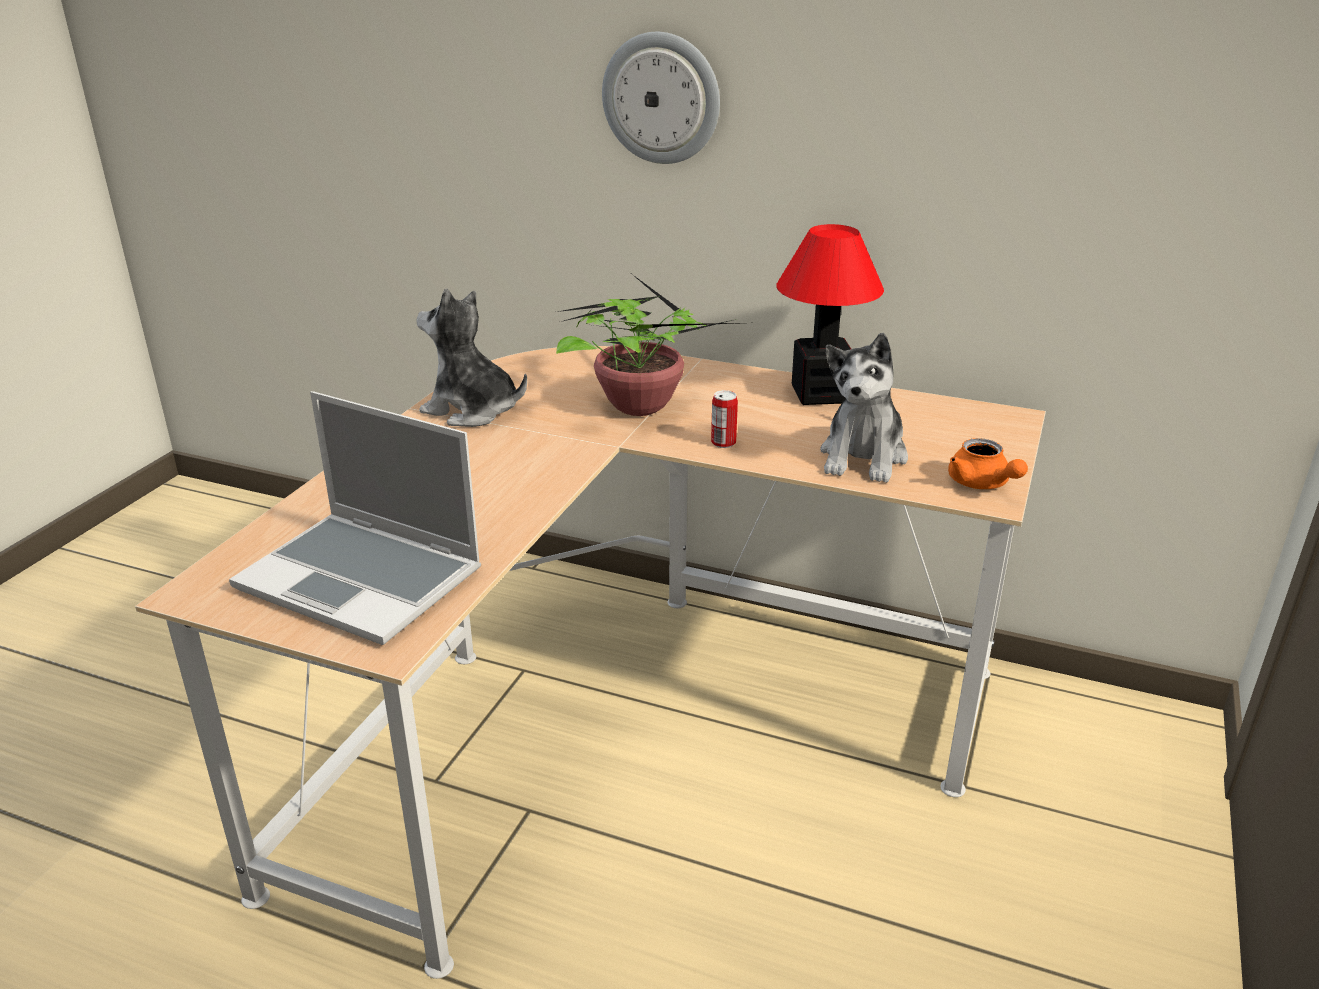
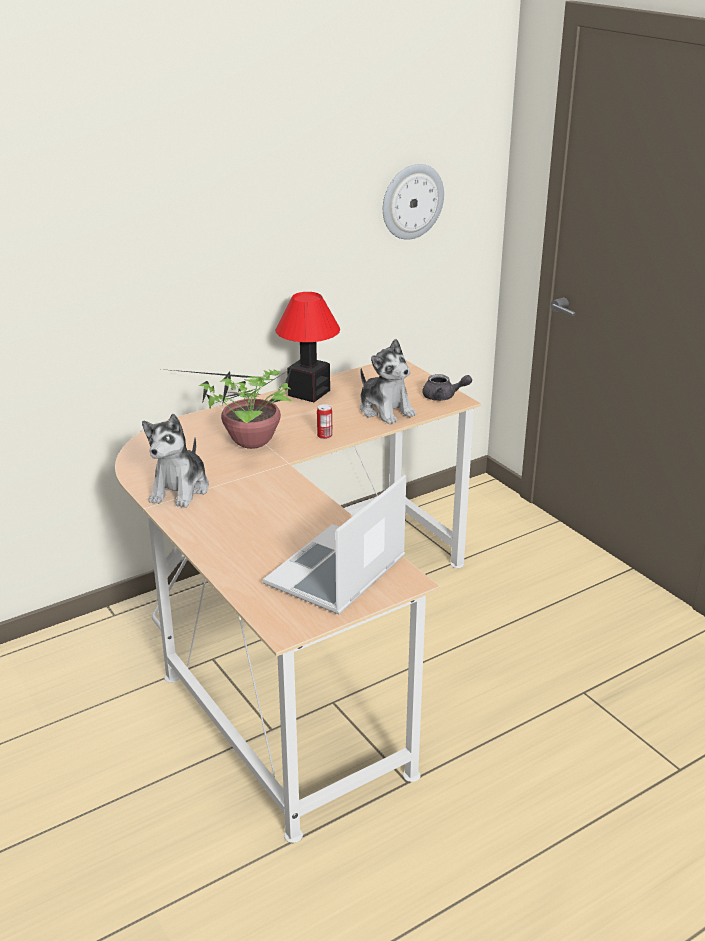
camera: 55 degrees left, 0 degrees up
(364, 579) = (336, 573): laptop -> laptop turned 150 degrees clockwise
(472, 411) = (180, 490): plush toy -> plush toy turned 45 degrees counterclockwise
(661, 98) = (169, 248): wall clock -> wall clock (412, 201)
(982, 484) = (443, 397): orange teapot -> grey teapot

